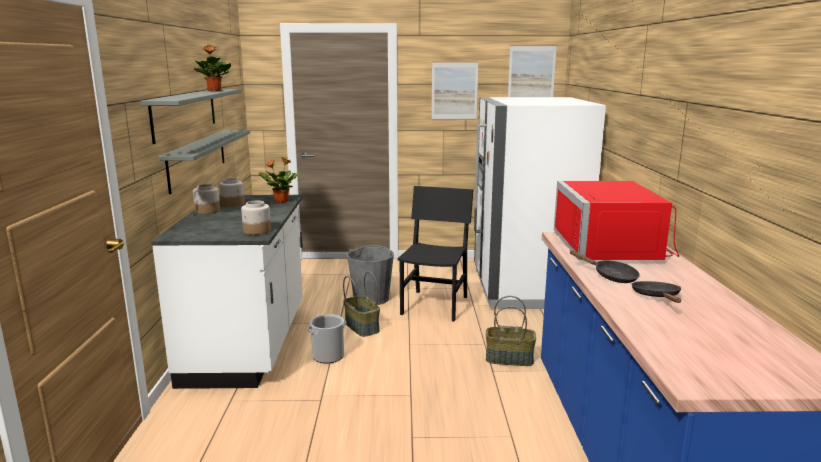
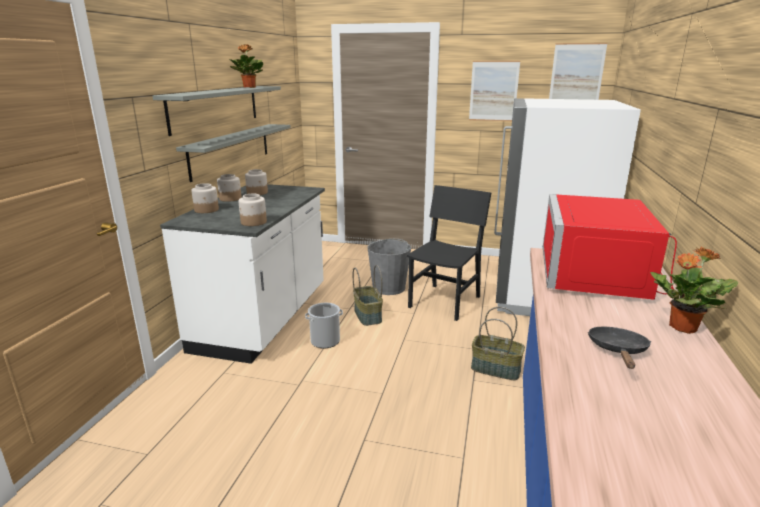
camera: 15 degrees right, 5 degrees up
(191, 223) = (206, 210): none -> jar
(281, 201) = (299, 193): potted plant -> potted plant (681, 327)
(611, 276) = (576, 313): black frying pan -> none

